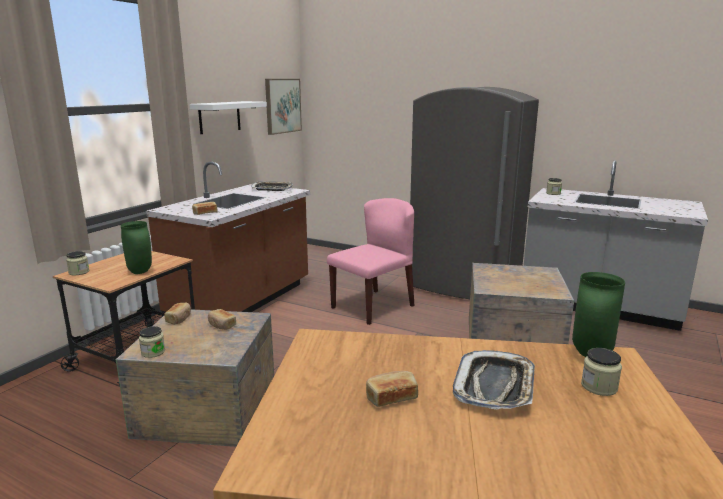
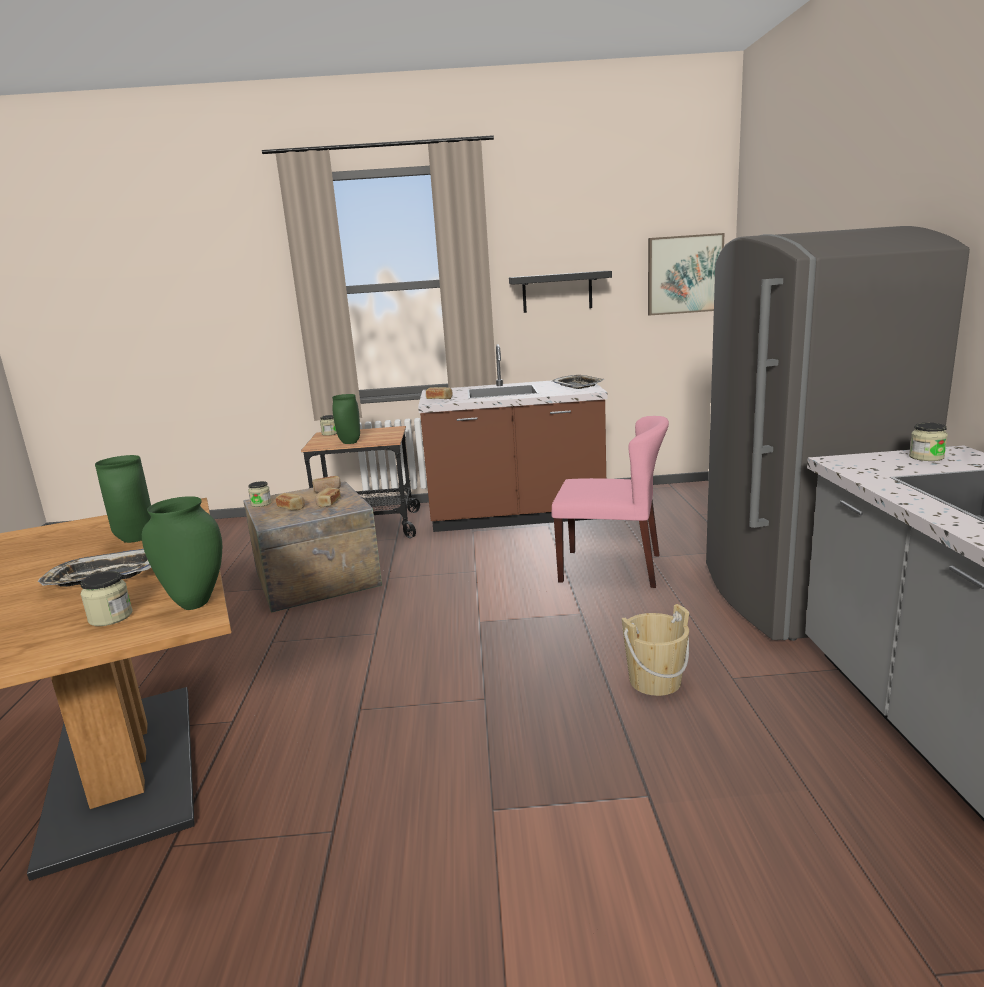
camera: 60 degrees right, 0 degrees up
(219, 117) = (557, 292): white shelf -> black shelf
(391, 397) = (78, 549): bread -> bread (291, 507)
(396, 366) = (137, 539): none -> green vase
(511, 340) = (655, 681): crate -> beige bucket

